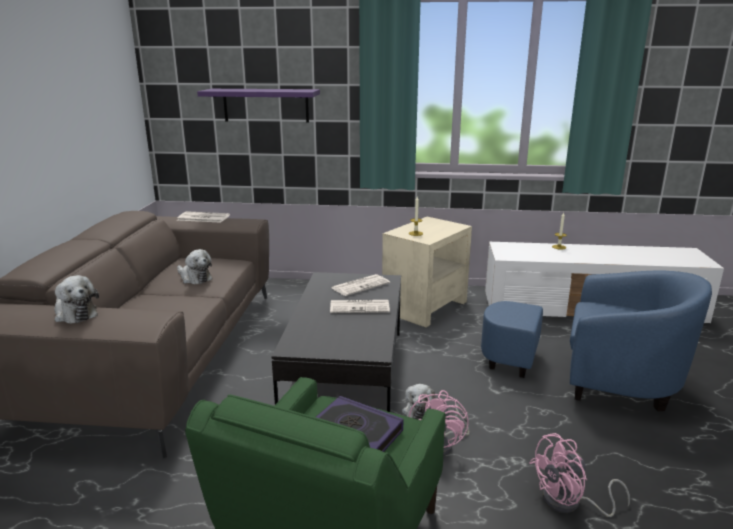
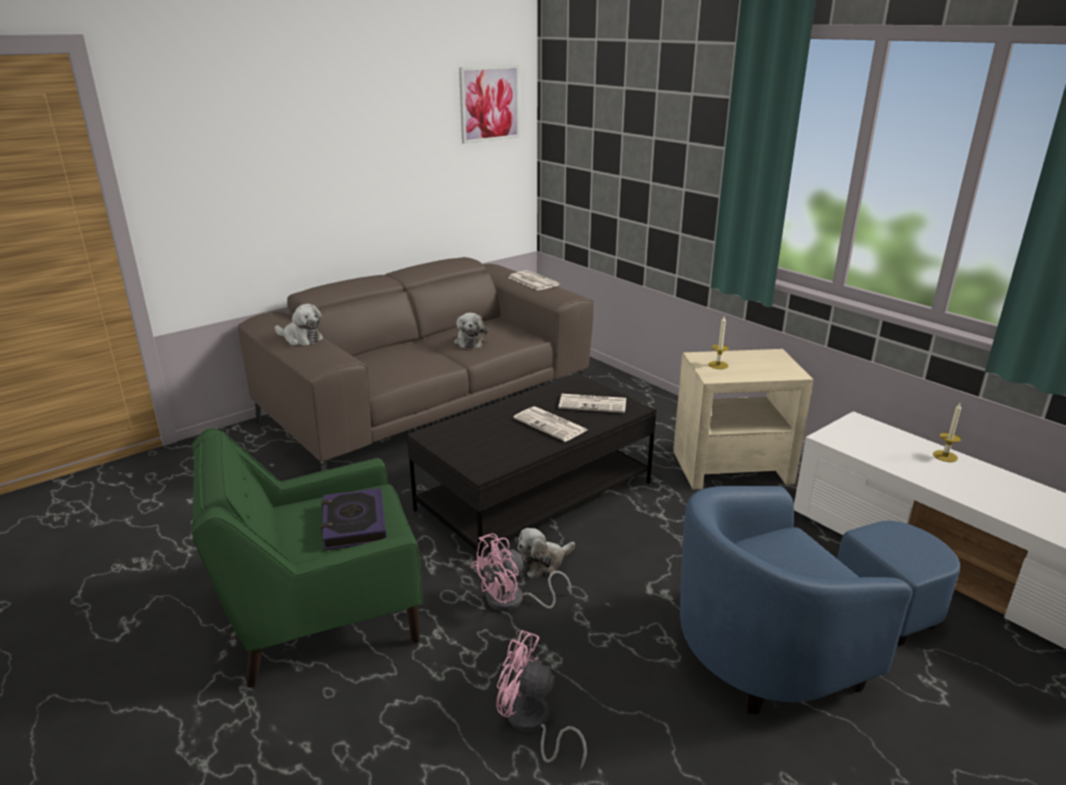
camera: 45 degrees right, 5 degrees up
(75, 313) = (301, 339): plush toy -> plush toy turned 60 degrees counterclockwise
(110, 66) = (489, 103): none -> picture
(266, 105) = (637, 162): purple shelf -> none
(591, 377) = (794, 644): blue armchair -> blue armchair turned 90 degrees clockwise

